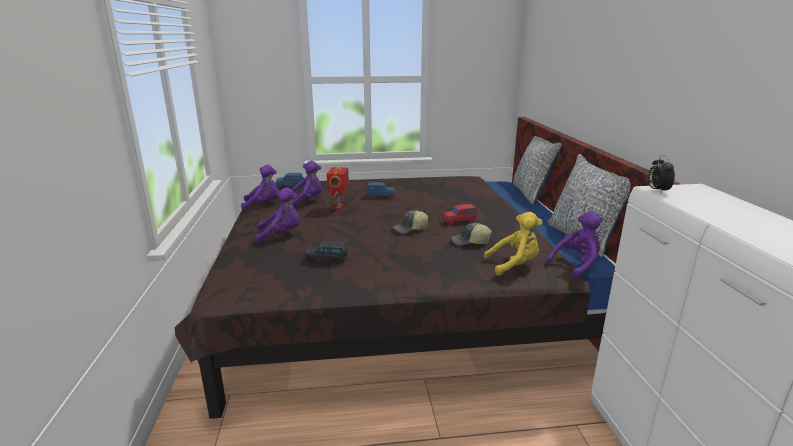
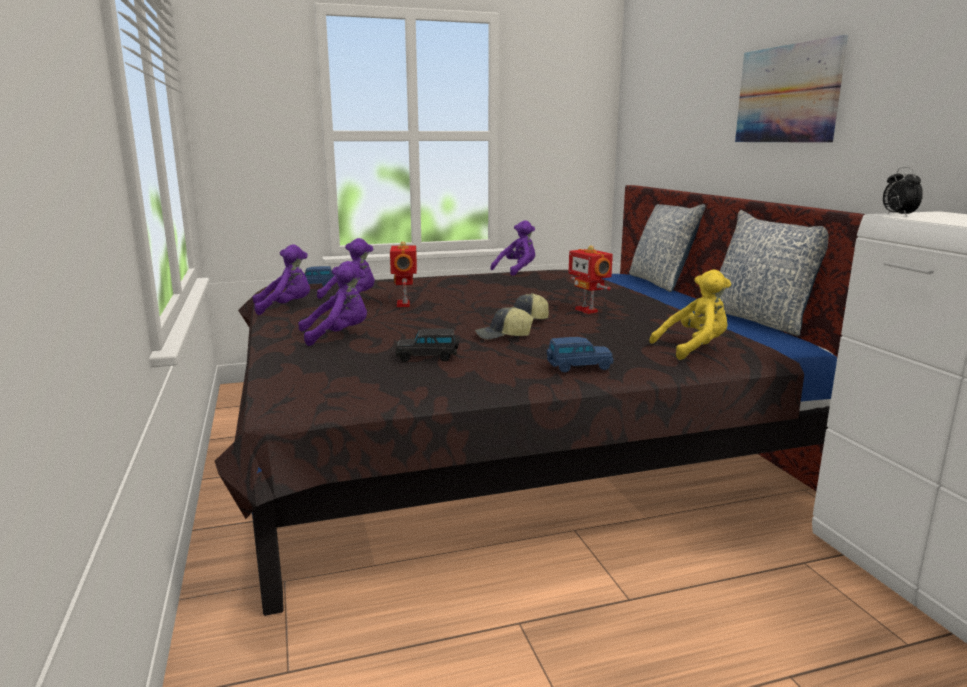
camera: 10 degrees left, 5 degrees down
(380, 196) = (456, 291): blue toy car -> blue toy car (578, 367)
(460, 221) = (587, 310): red toy car -> toy robot
(470, 242) = (617, 330): cap -> cap (503, 336)
(576, 265) = (773, 345): purple plush toy -> purple plush toy (517, 271)
(618, 70) = (786, 94): none -> picture

